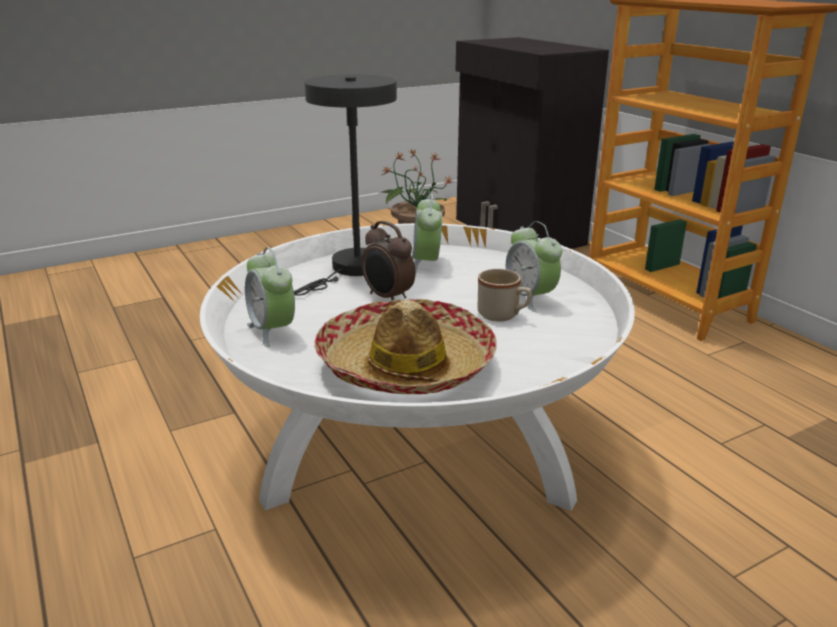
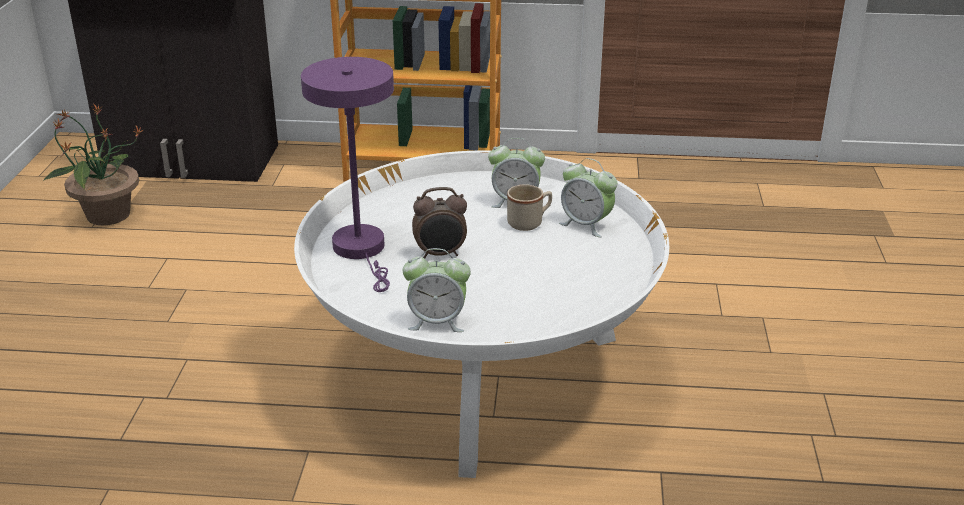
camera: 55 degrees left, 5 degrees up
(352, 269) = (362, 250): grey table lamp -> purple table lamp
(406, 365) = (559, 285): hat -> none
(426, 263) = (397, 215): alarm clock -> alarm clock (586, 225)

